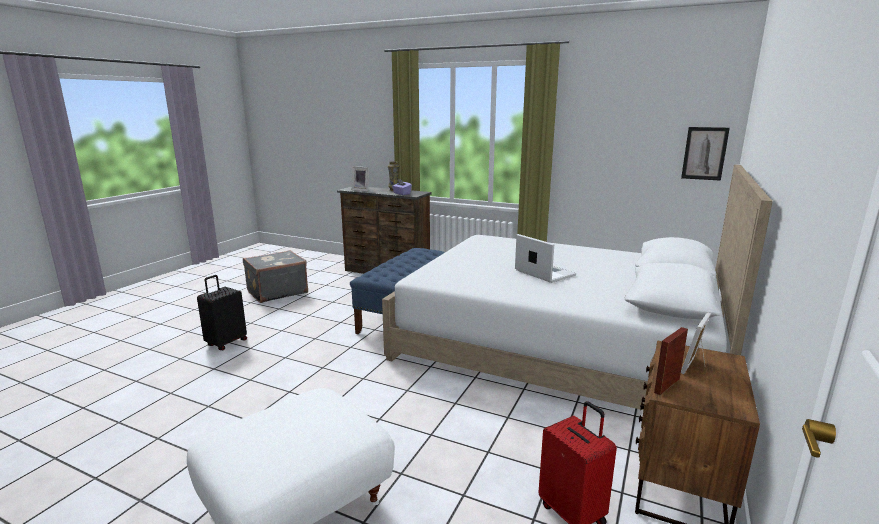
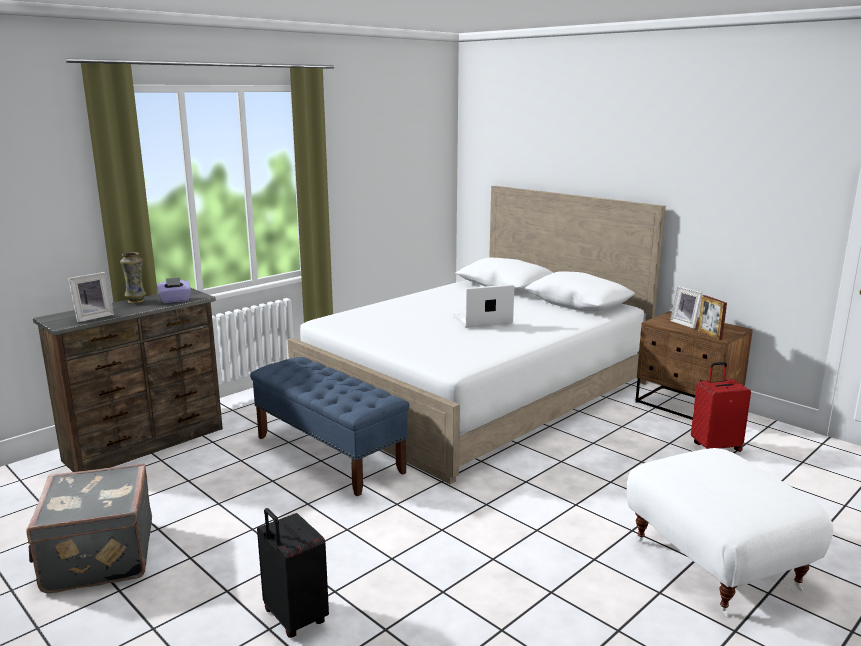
camera: 70 degrees left, 0 degrees up
(704, 153) = (437, 179): picture -> none

